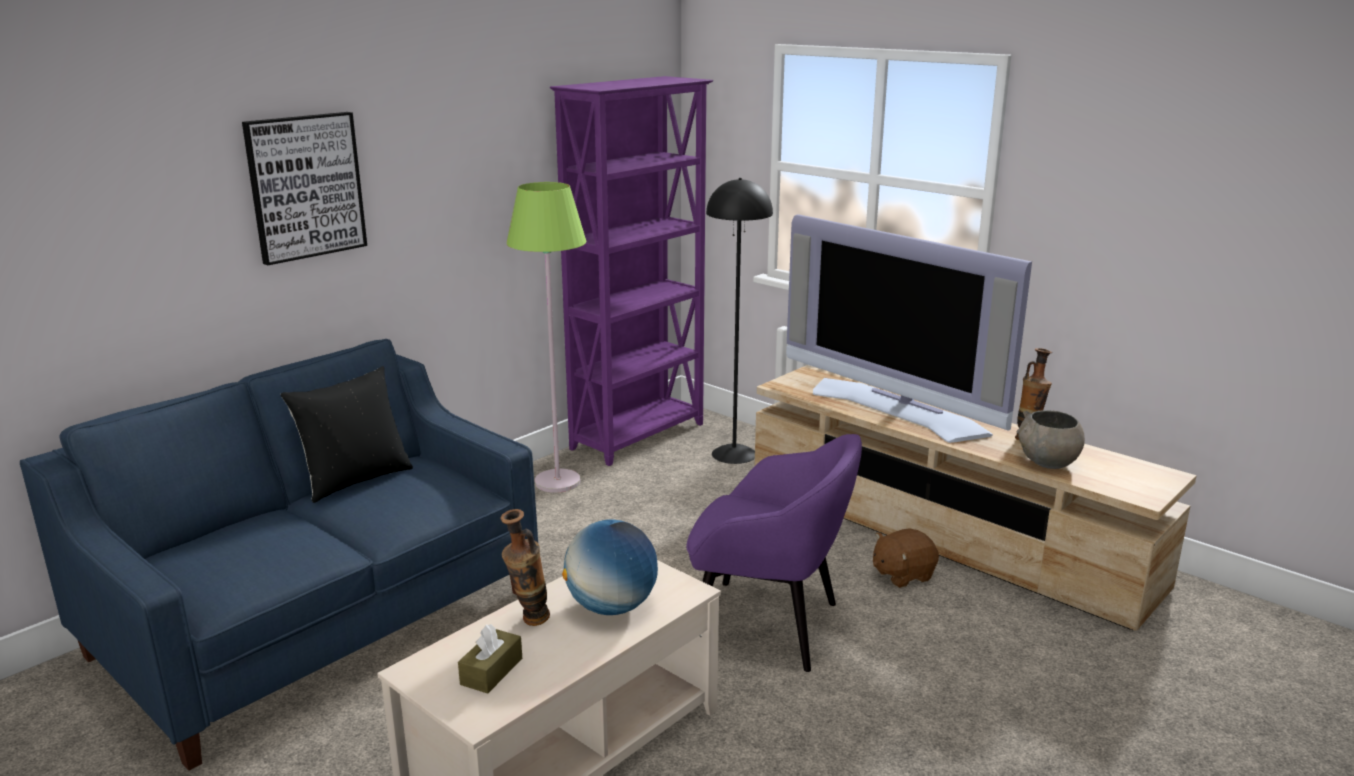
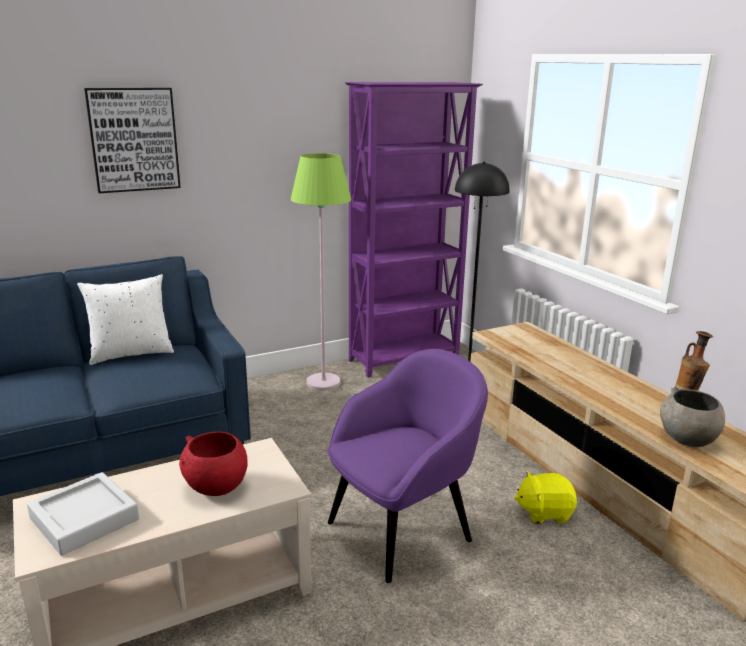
camera: 20 degrees right, 0 degrees up
(355, 479) = (131, 353): black pillow -> white pillow
(491, 671) = (84, 519): brown tissue box -> grey tray
(528, 622) = (146, 485): vase -> none
(611, 607) = (216, 487): globe -> red bowl
(768, 625) = (402, 529): purple armchair -> purple armchair turned 75 degrees counterclockwise
(897, 409) = (577, 368): television -> none
(902, 575) = (544, 512): brown plush toy -> yellow plush toy

